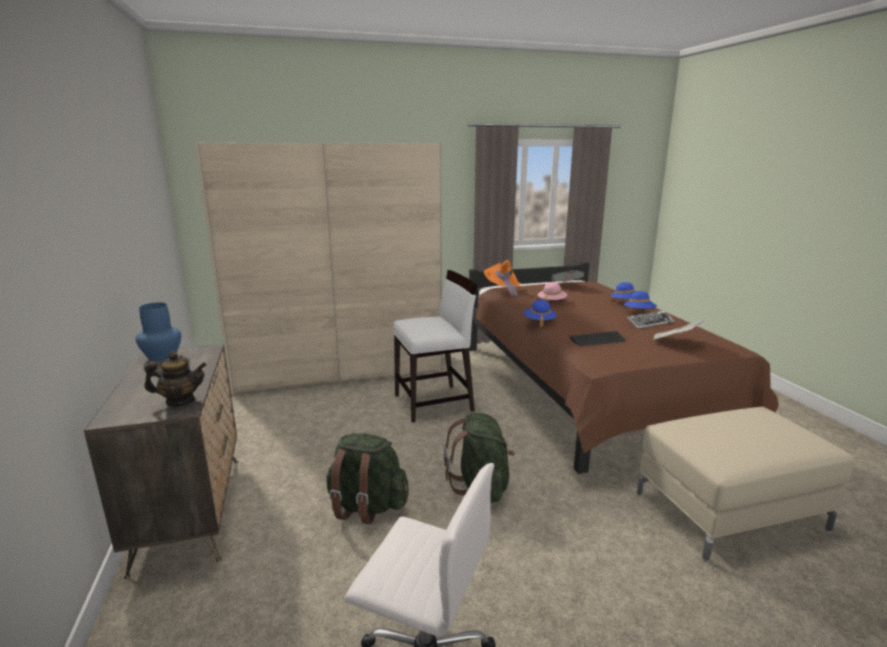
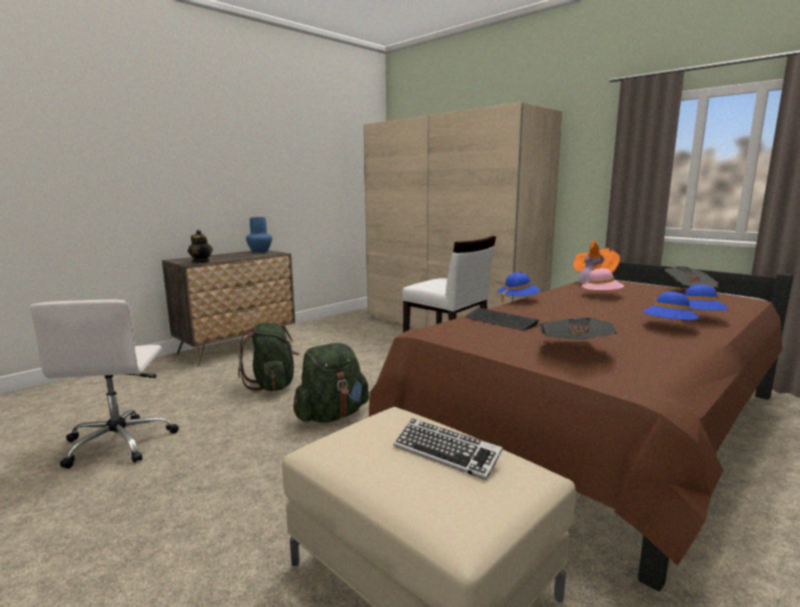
camera: 60 degrees right, 5 degrees down
(650, 322) = (633, 334): keyboard -> keyboard (446, 453)

